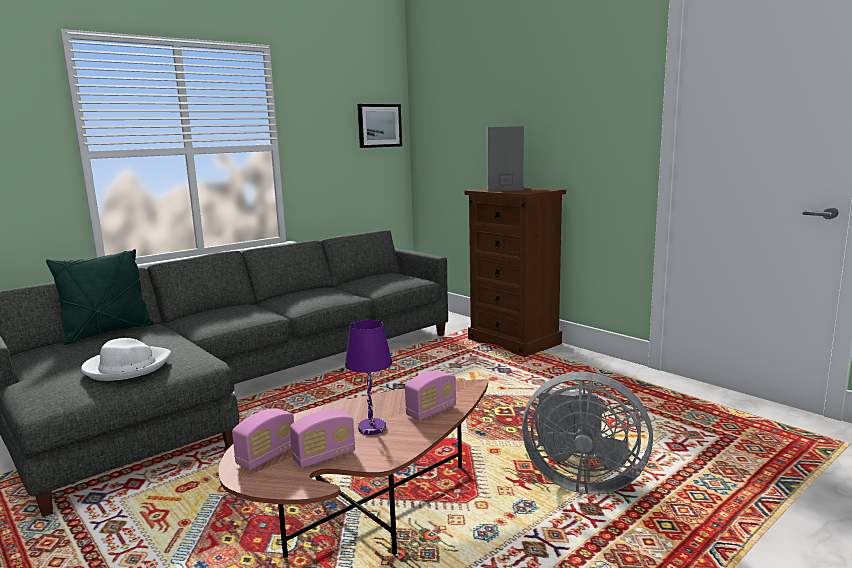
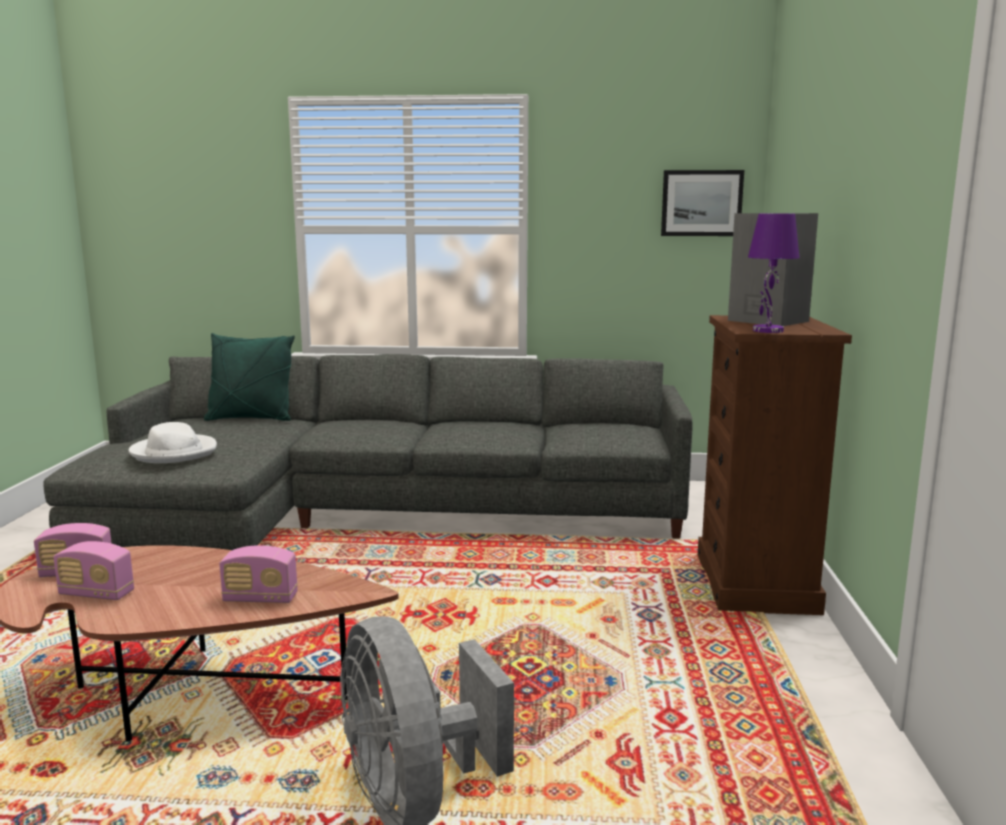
camera: 45 degrees right, 0 degrees up
(372, 428) = (183, 589): purple table lamp -> purple table lamp (768, 331)

